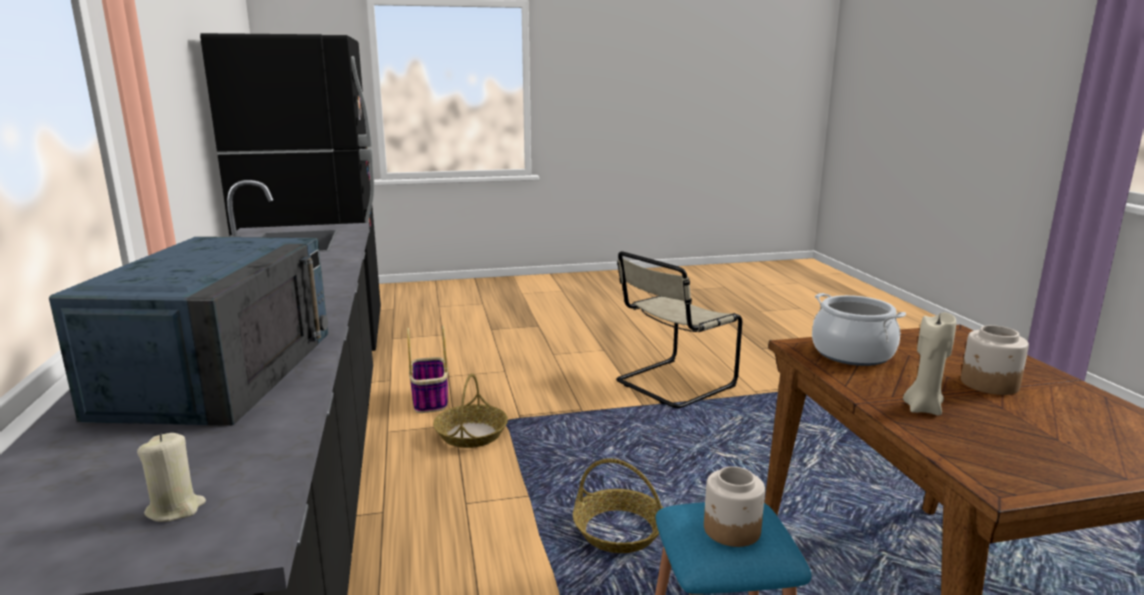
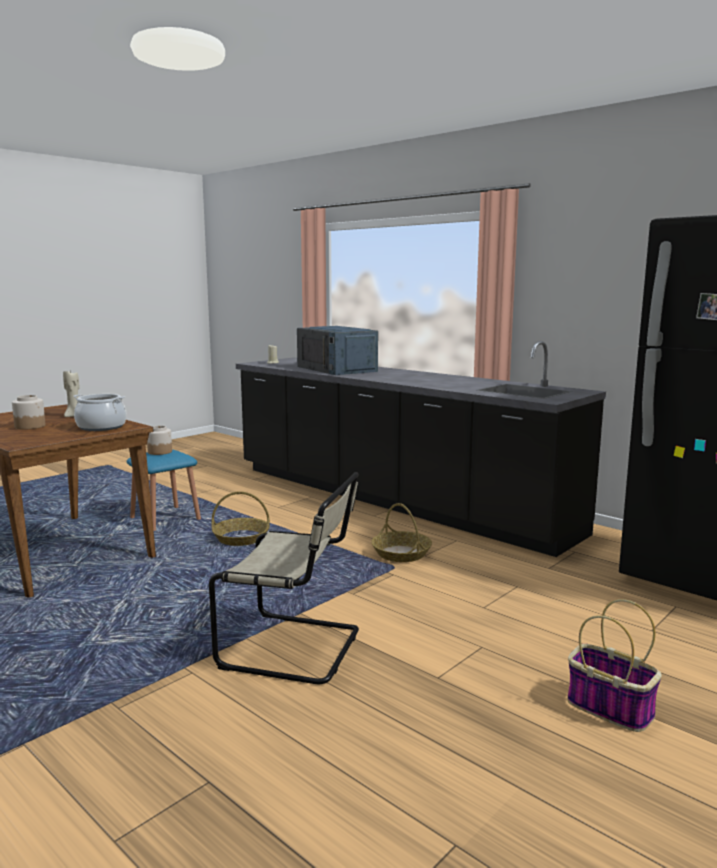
camera: 145 degrees right, 5 degrees down
(430, 400) = (479, 564): basket -> basket (608, 708)
(671, 384) = (296, 648): beige chair -> beige chair turned 90 degrees clockwise

